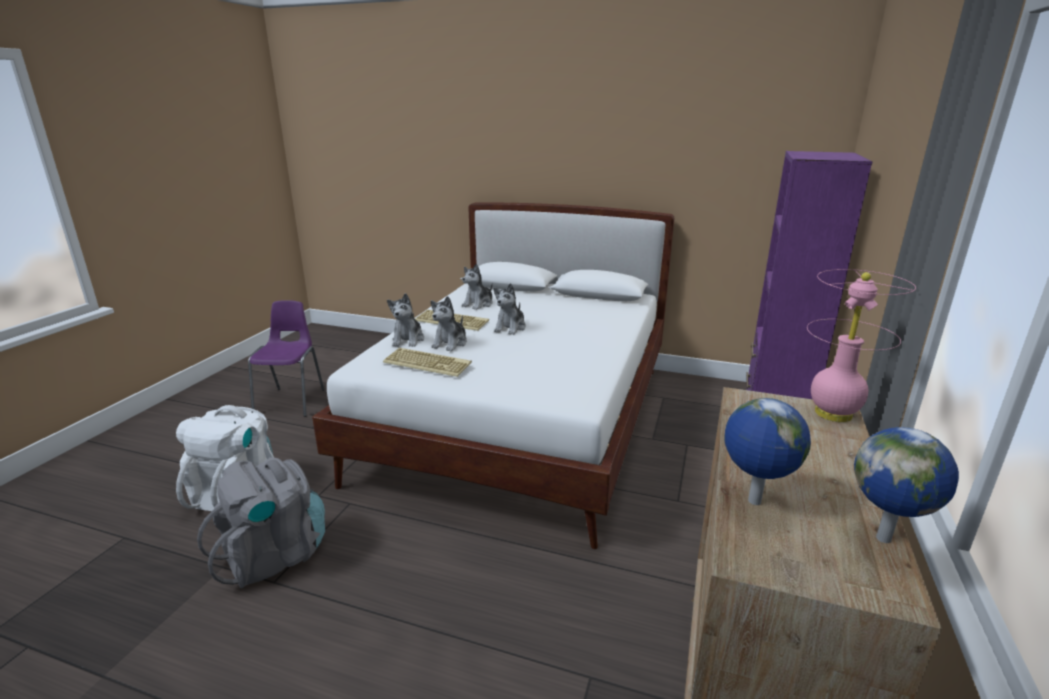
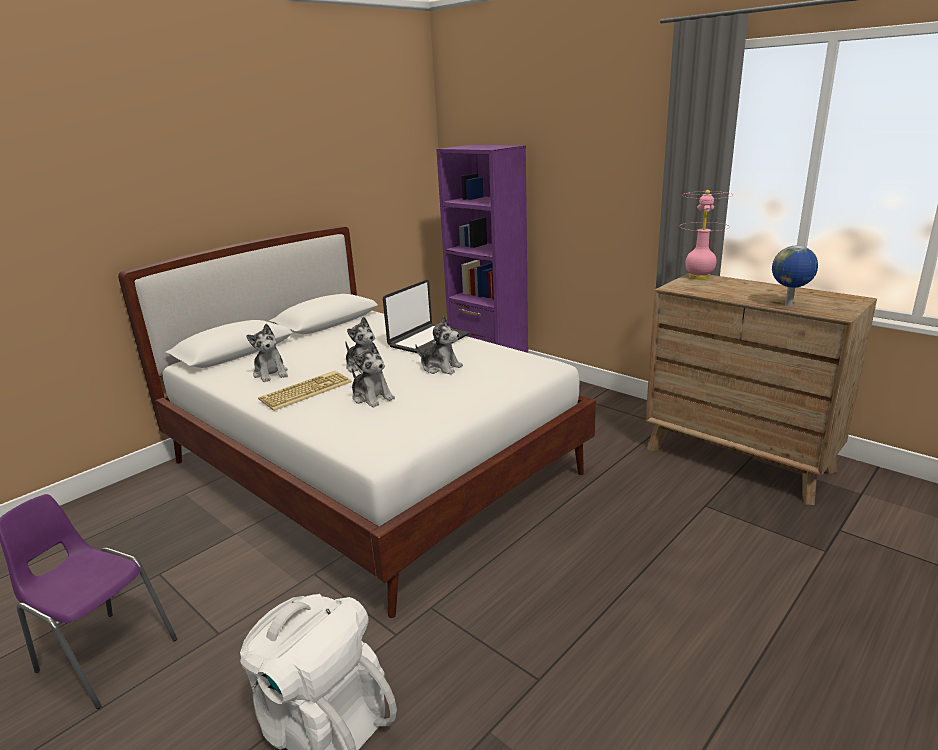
camera: 65 degrees left, 0 degrees up
(274, 555) = (492, 678): grey backpack -> none
(408, 340) = (330, 419): plush toy -> plush toy (441, 367)
(428, 363) = (414, 411): keyboard -> none
(592, 337) = (428, 341): none -> laptop
(885, 538) = (818, 292): globe -> none

